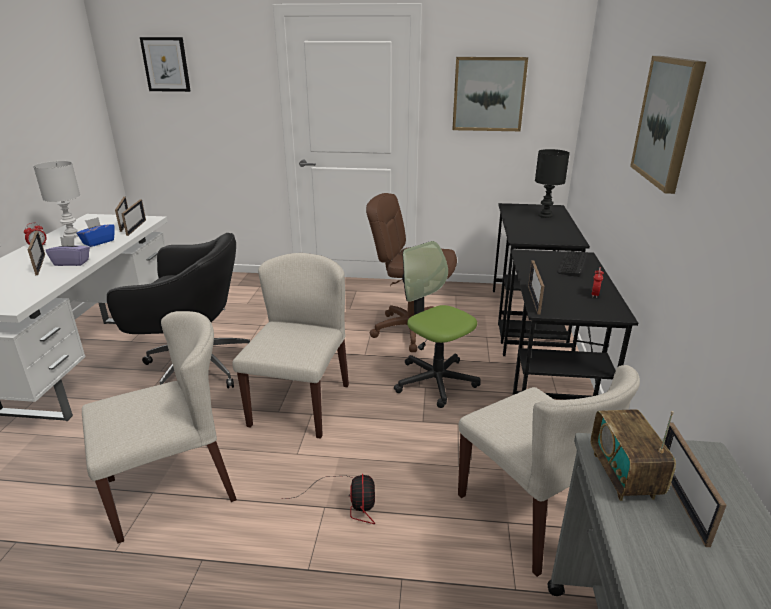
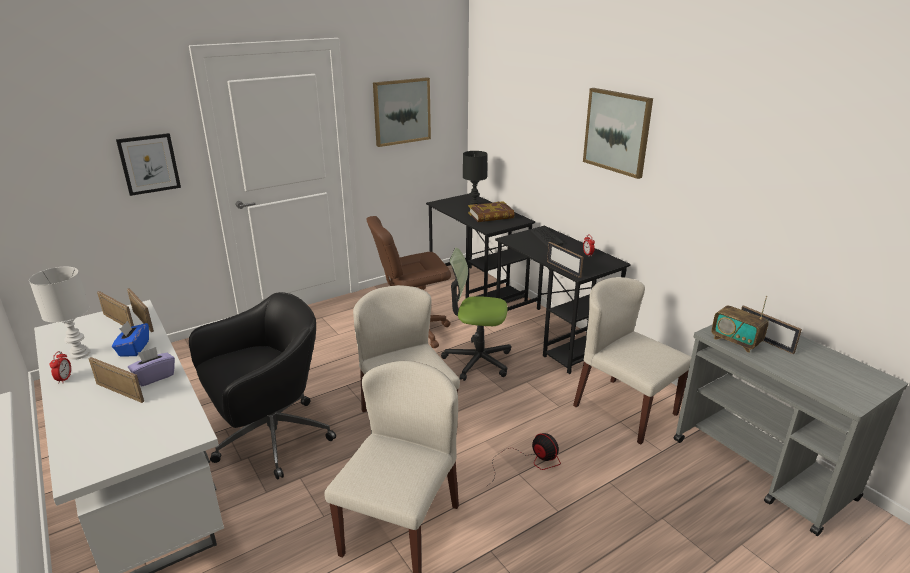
camera: 40 degrees left, 0 degrees up
(166, 64) = (53, 123): picture -> picture (149, 164)
(531, 512) = (624, 409): beige chair -> beige chair turned 150 degrees counterclockwise
(545, 229) = (491, 215): none -> book

